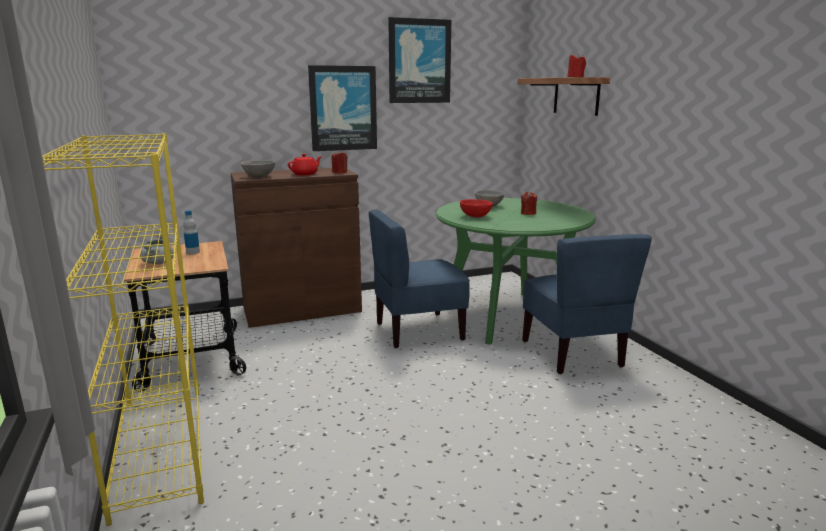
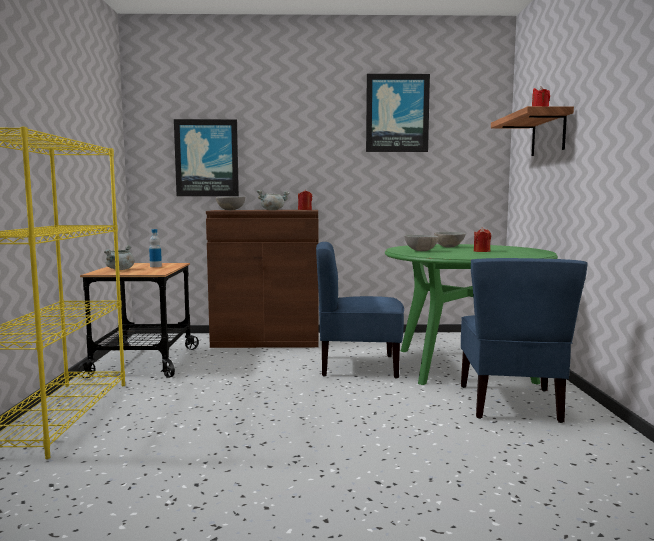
camera: 20 degrees right, 10 degrees down
(305, 174) = (272, 210): red teapot -> grey cooking pot
(343, 108) = (321, 156): picture -> picture (207, 158)
(475, 216) = (421, 251): red bowl -> grey bowl

